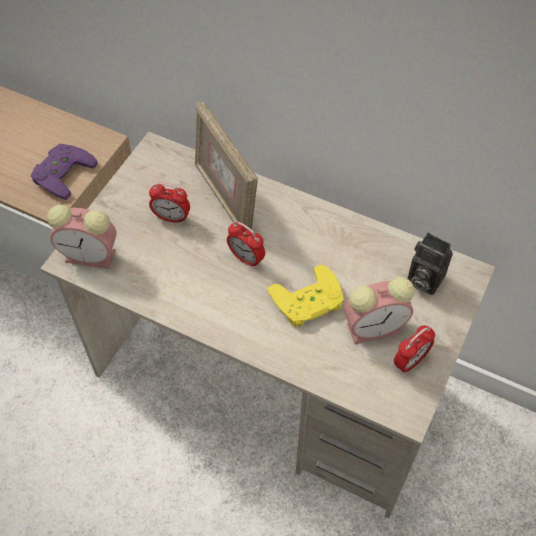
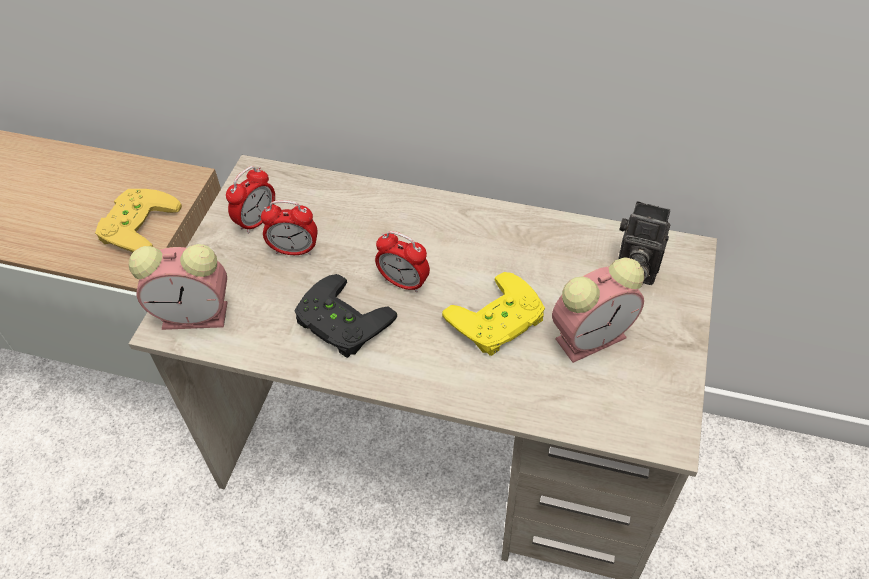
camera: 10 degrees left, 5 degrees down
(61, 172) = (135, 224): purple game controller -> yellow game controller
(192, 281) = (339, 323): none -> black game controller
(225, 198) = (359, 216): picture frame -> none
(410, 362) = (650, 371): alarm clock -> alarm clock (256, 221)

